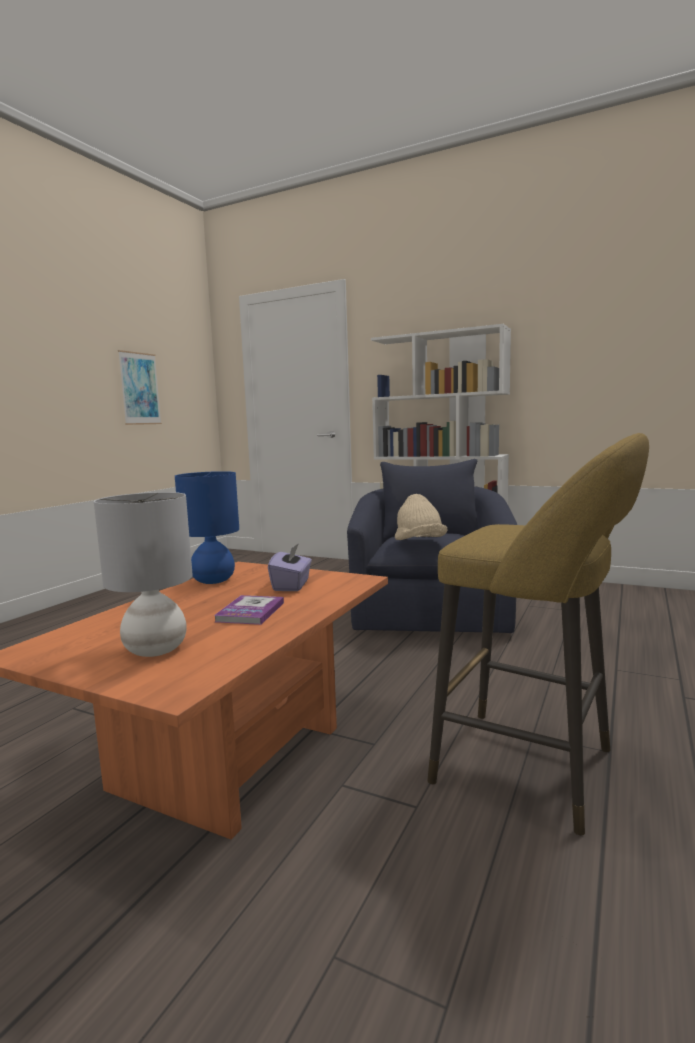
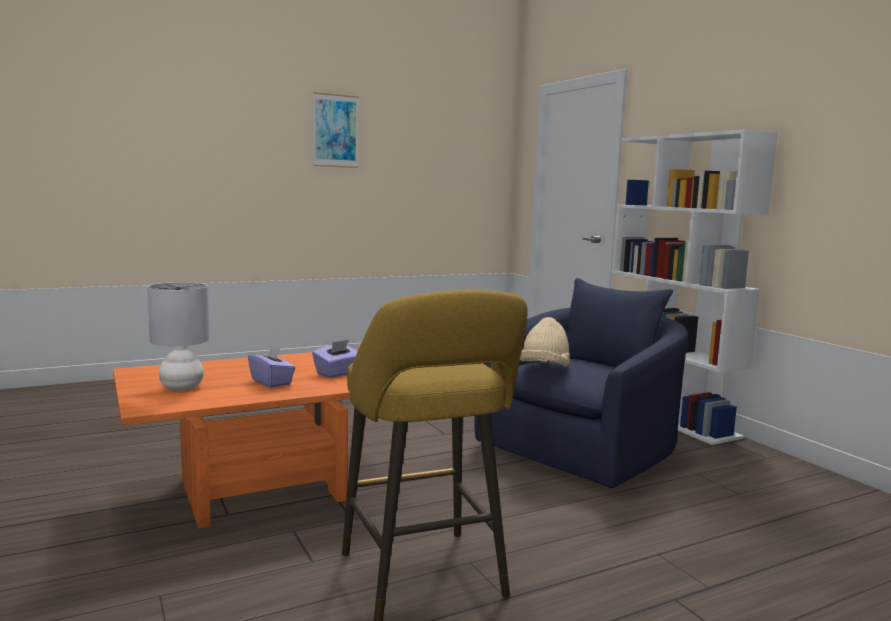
camera: 35 degrees right, 0 degrees up
(140, 388) = (422, 180): picture -> picture (335, 131)
(213, 581) = (304, 357): blue table lamp -> none
(250, 612) = (272, 382): book -> purple tissue box

